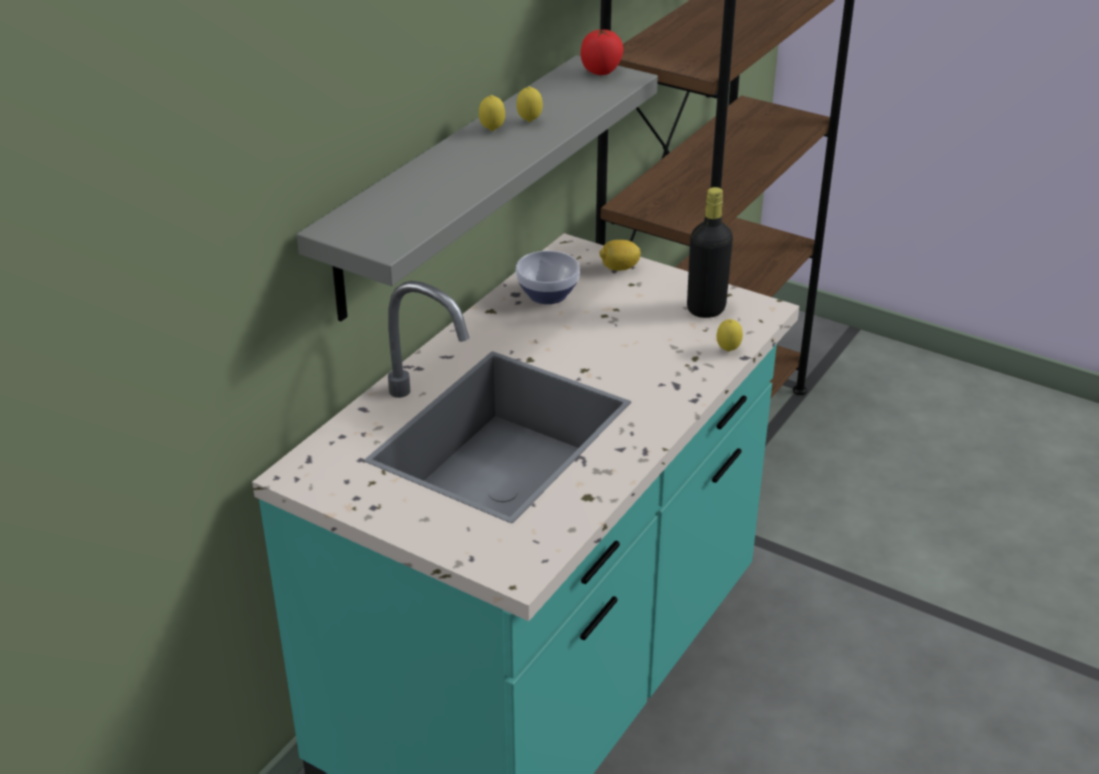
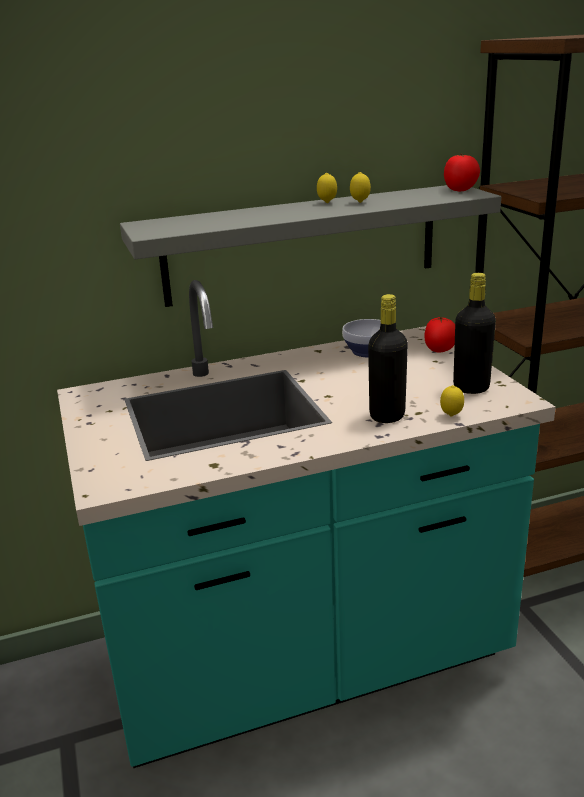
camera: 40 degrees right, 10 degrees down
(619, 268) = (439, 351): lemon -> tomato
(672, 373) = (387, 416): none -> black bottle

